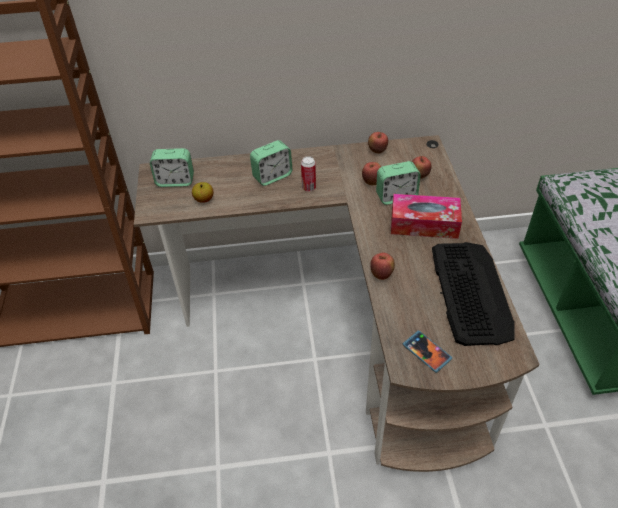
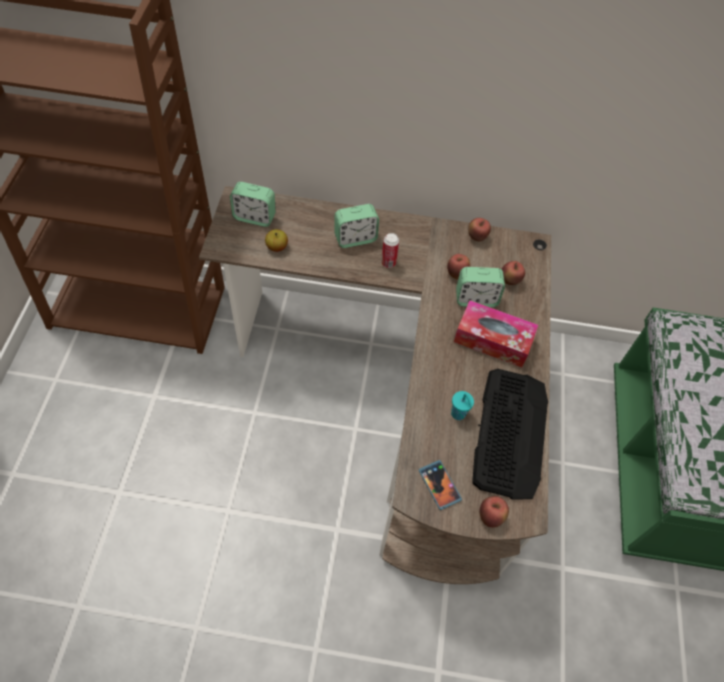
camera: 10 degrees right, 10 degrees up
(381, 274) = (426, 386): apple -> apple (490, 516)
(419, 289) = (458, 414): none -> turquoise cup

